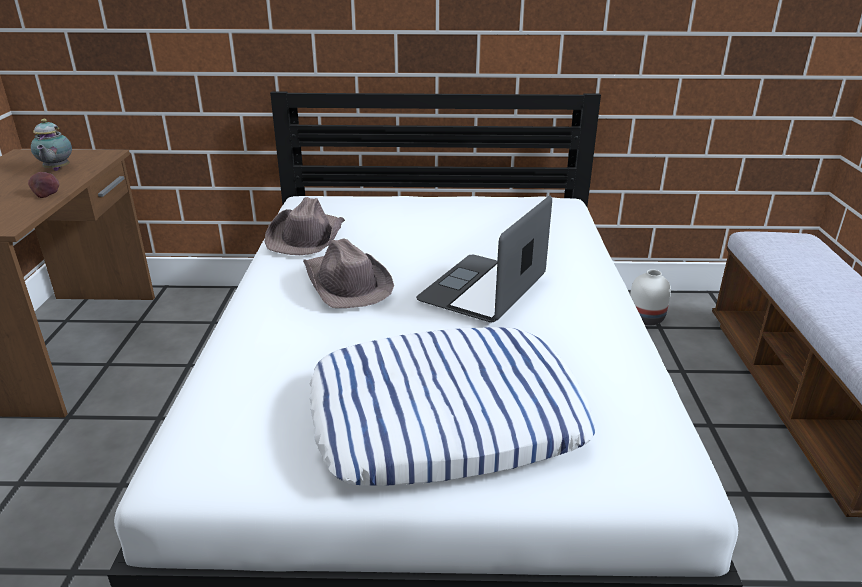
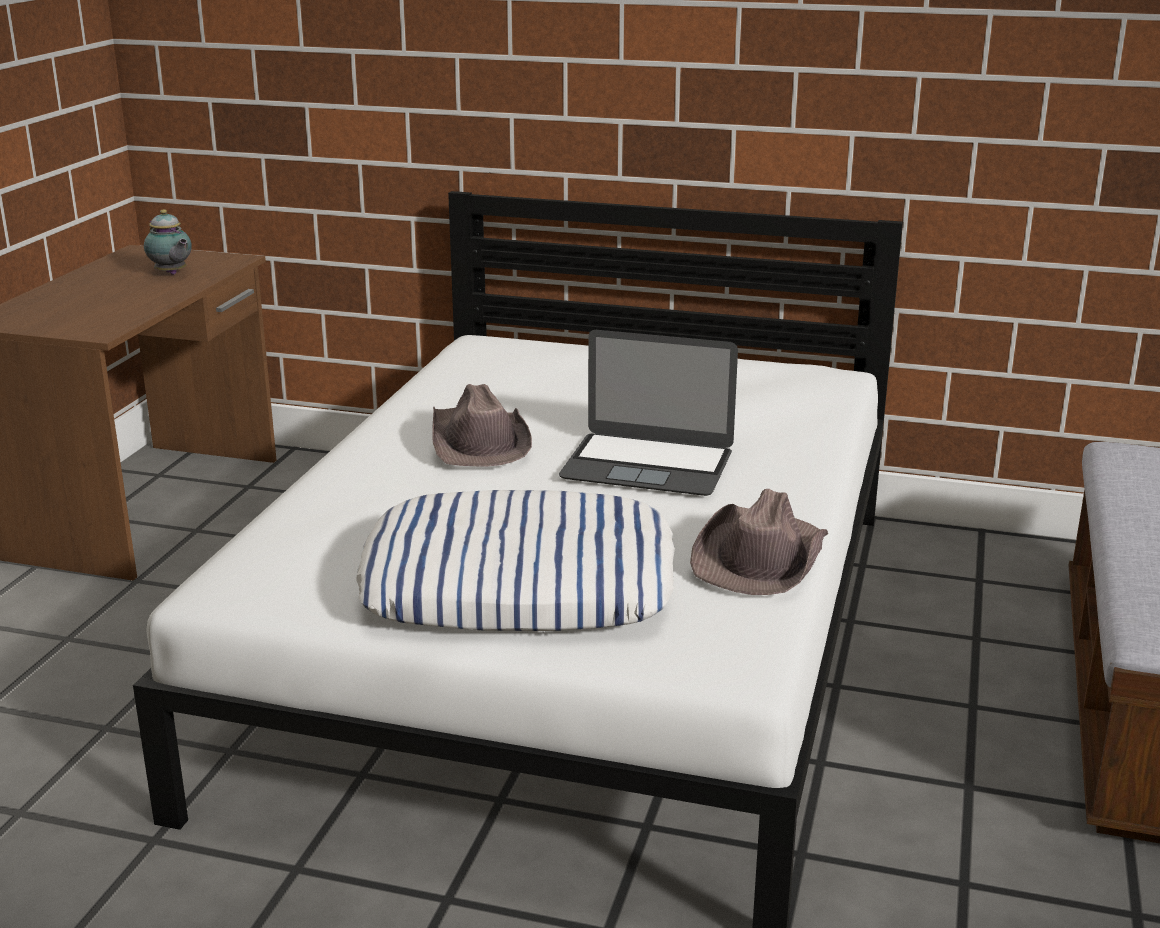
camera: 15 degrees right, 5 degrees down
(47, 194) = (153, 301): apple -> none
(56, 170) = (171, 274): teapot -> teapot turned 45 degrees counterclockwise
(306, 236) = (458, 384): brown hat -> brown hat (760, 558)
(483, 288) = (647, 464): laptop -> laptop turned 120 degrees counterclockwise
(645, 318) = (965, 566): white vase -> none

